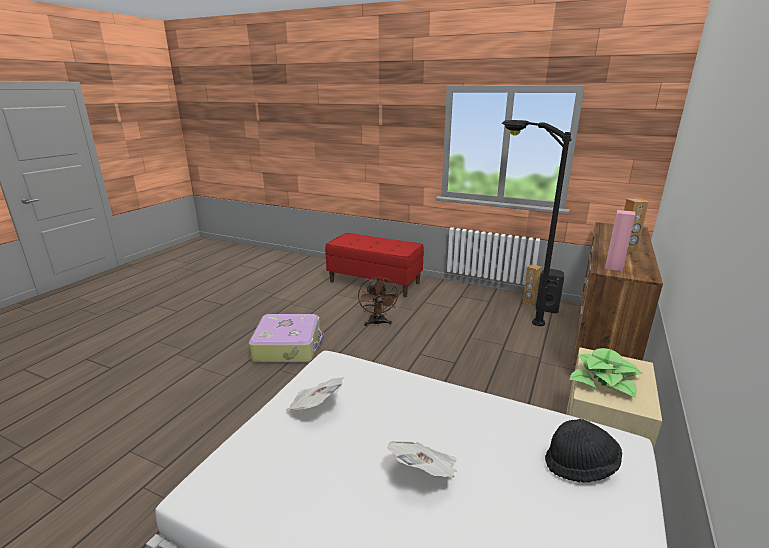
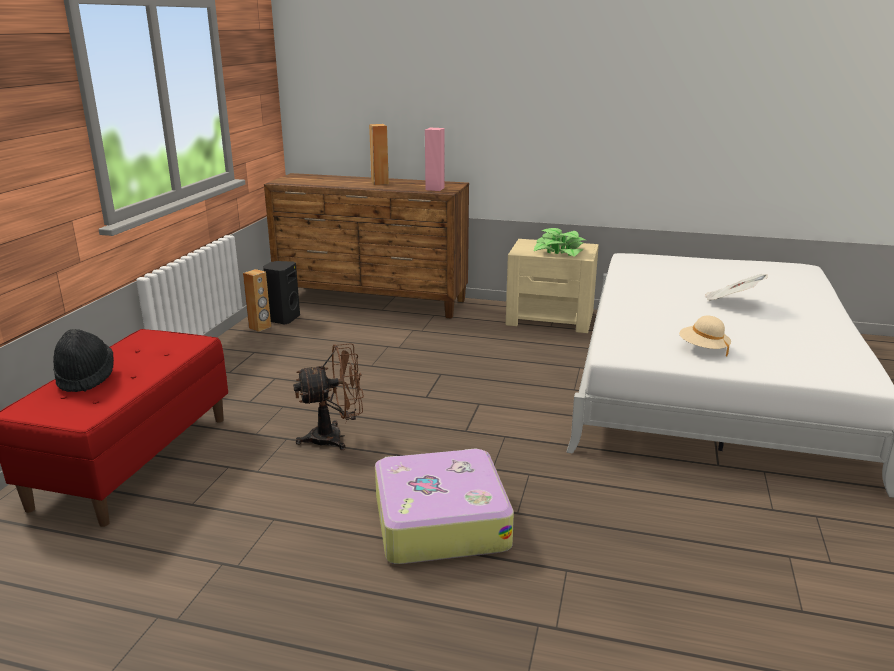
camera: 100 degrees left, 0 degrees up
(316, 406) = (703, 349): newspaper -> beige hat
(507, 308) = (280, 341): black floor lamp -> none
(580, 465) = (667, 267): black hat -> black hat (86, 377)

